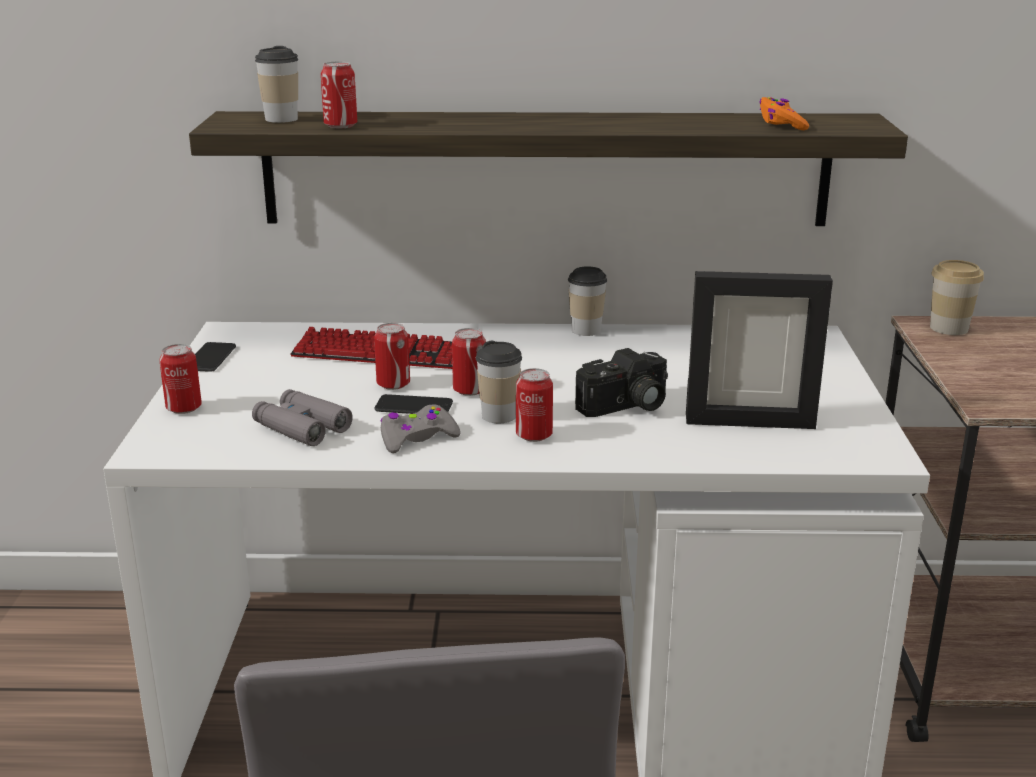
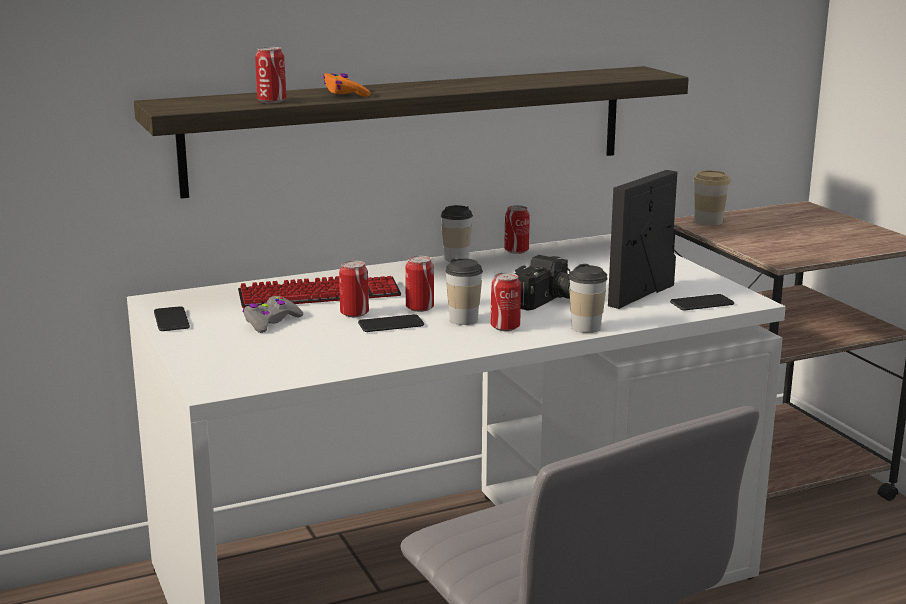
camera: 25 degrees left, 5 degrees down
(184, 408) = (200, 356): can -> can (516, 251)
(281, 119) = (209, 101): cup -> cup (586, 327)
(302, 427) = (320, 351): grey binoculars -> none
(417, 438) = (421, 343): grey game controller -> grey game controller (271, 322)
(749, 421) = (641, 295): picture frame -> picture frame turned 150 degrees clockwise
(781, 123) = (595, 76): orange game controller -> orange game controller (345, 93)
(815, 449) = (701, 303): none -> phone

